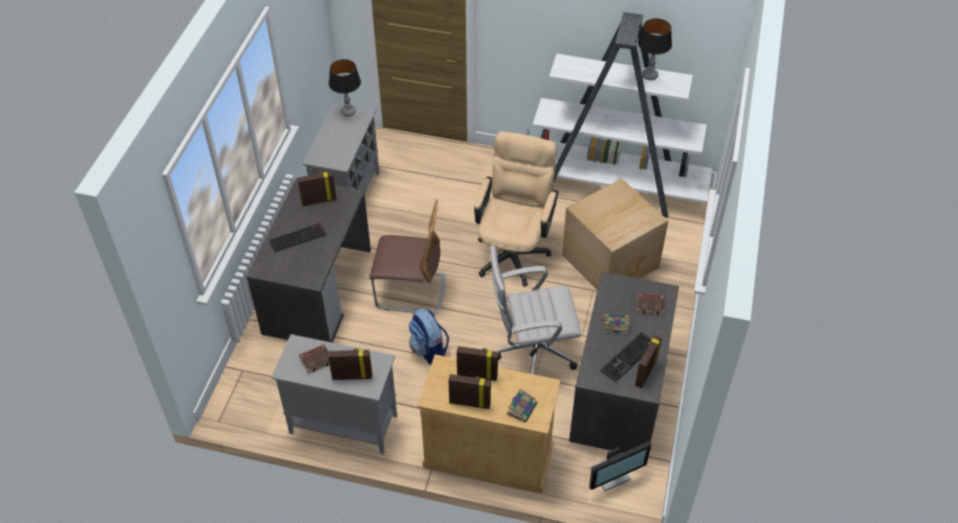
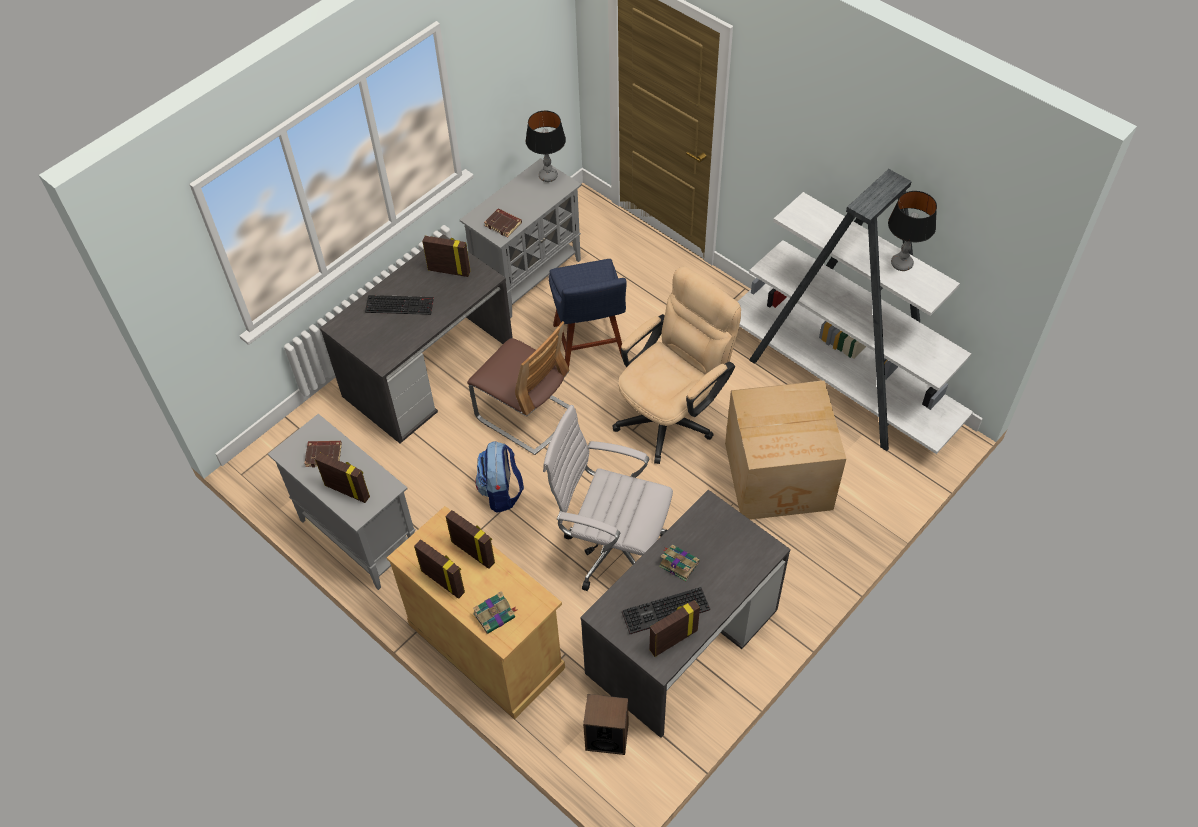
camera: 30 degrees right, 5 degrees up
(424, 226) = (589, 344): none -> blue chair
(611, 475) = (606, 737): monitor -> speaker
(650, 305) = (738, 558): brown book -> brown book (503, 224)

